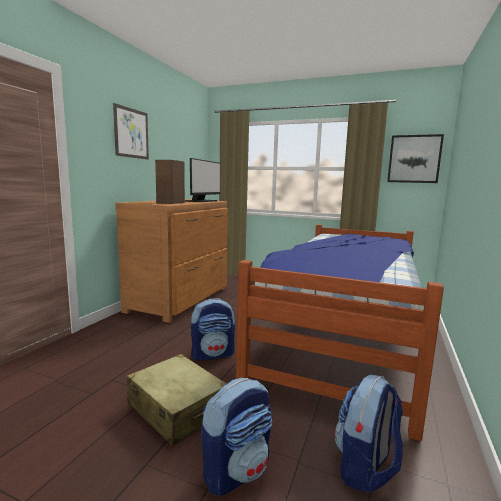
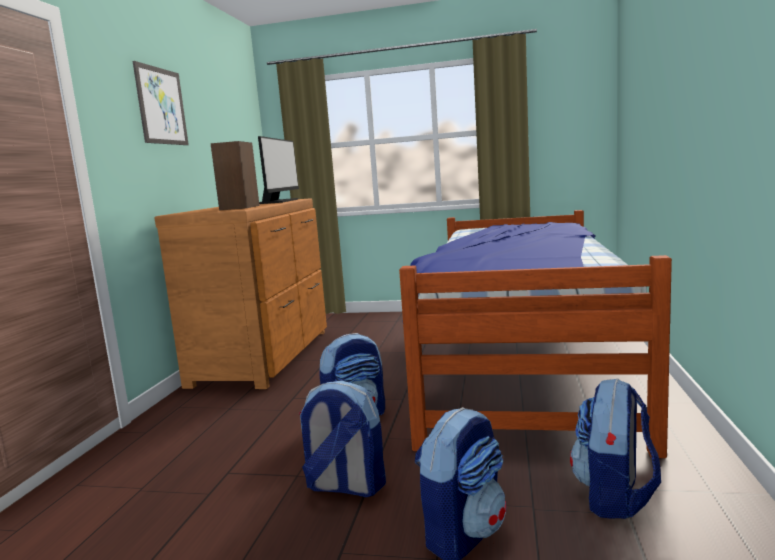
camera: 10 degrees left, 0 degrees up
(177, 408) = (344, 486): beige suitcase -> backpack
(414, 159) = (569, 110): picture -> none

